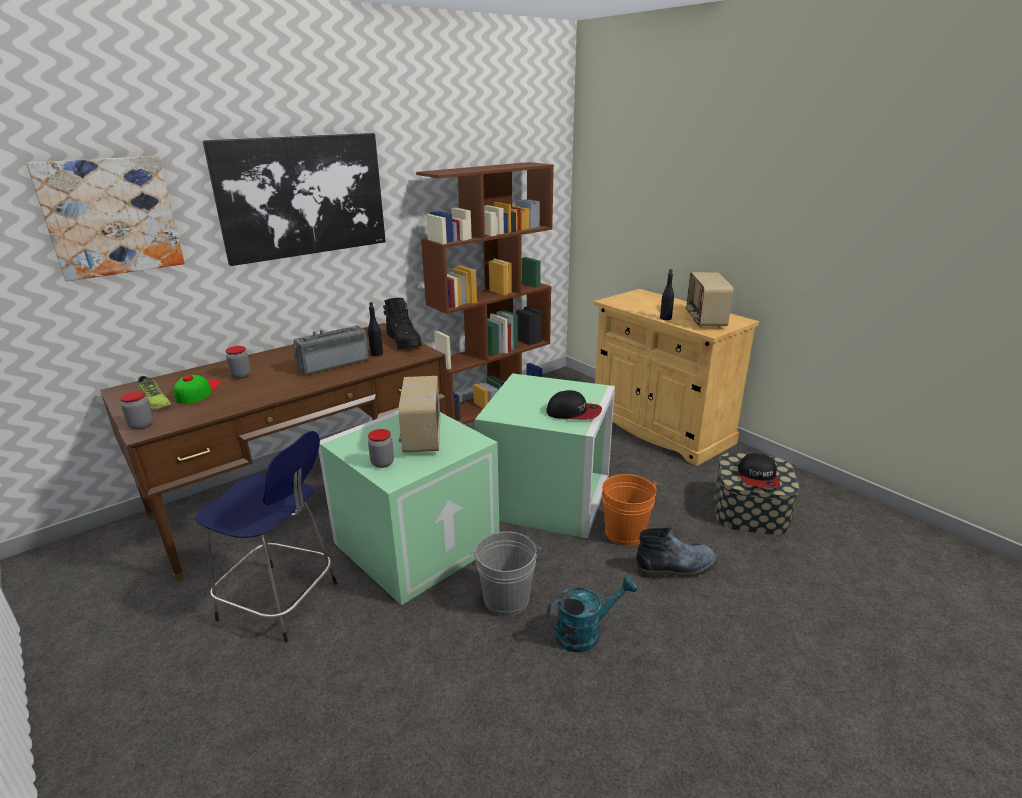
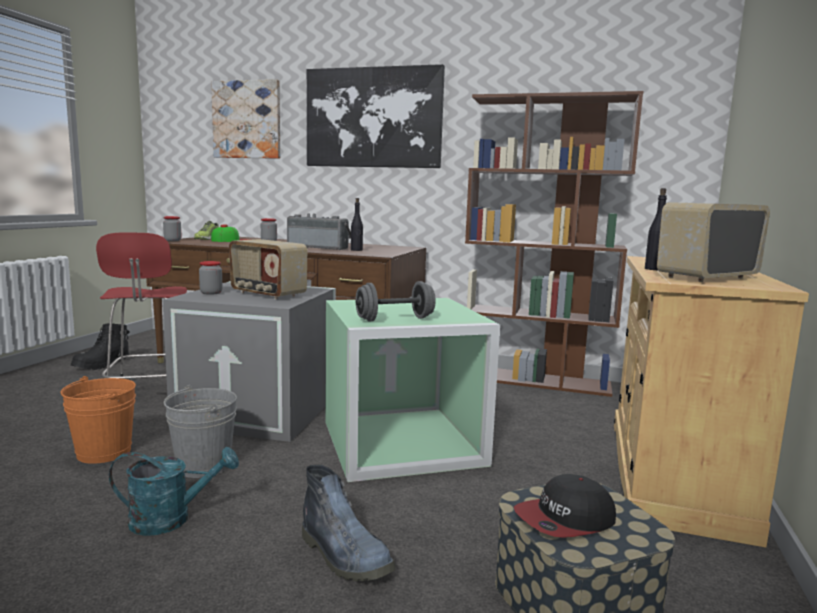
camera: 55 degrees right, 15 degrees down
(282, 602) = (150, 391): blue stool -> red stool
(404, 342) = (394, 251): black boot -> black boot (102, 364)
(417, 542) = (261, 410): green storage box -> grey storage box
(421, 438) = (267, 294): radio -> radio turned 105 degrees counterclockwise
(574, 413) = (395, 319): cap -> grey dumbbell
(585, 632) = (171, 519): turquoise watering can -> turquoise watering can turned 45 degrees counterclockwise
(624, 533) = (383, 502): orange bucket -> orange bucket (104, 452)

